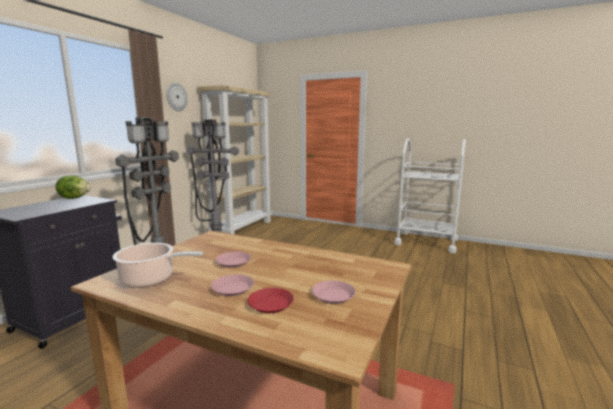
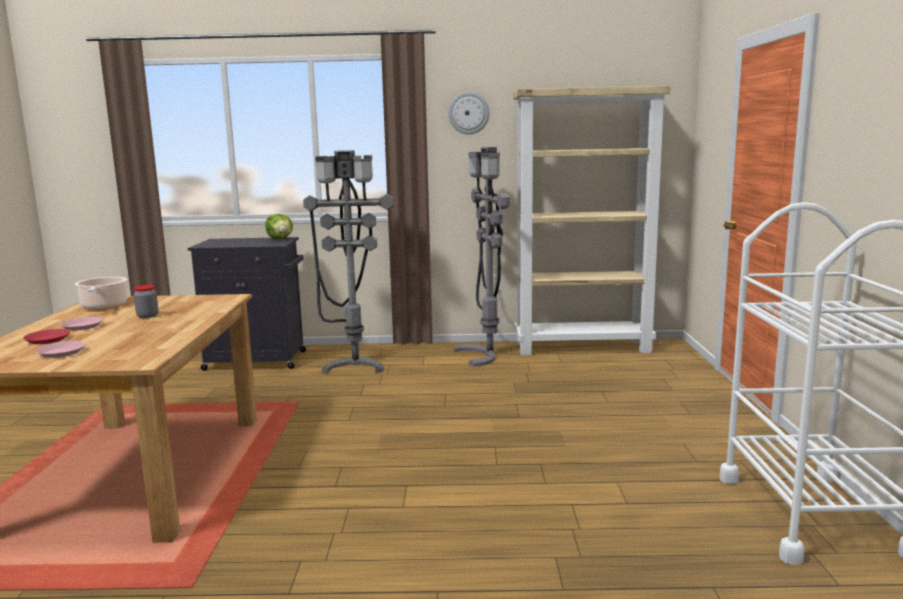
camera: 65 degrees right, 0 degrees up
(233, 262) = (147, 316): pink plate -> jar

